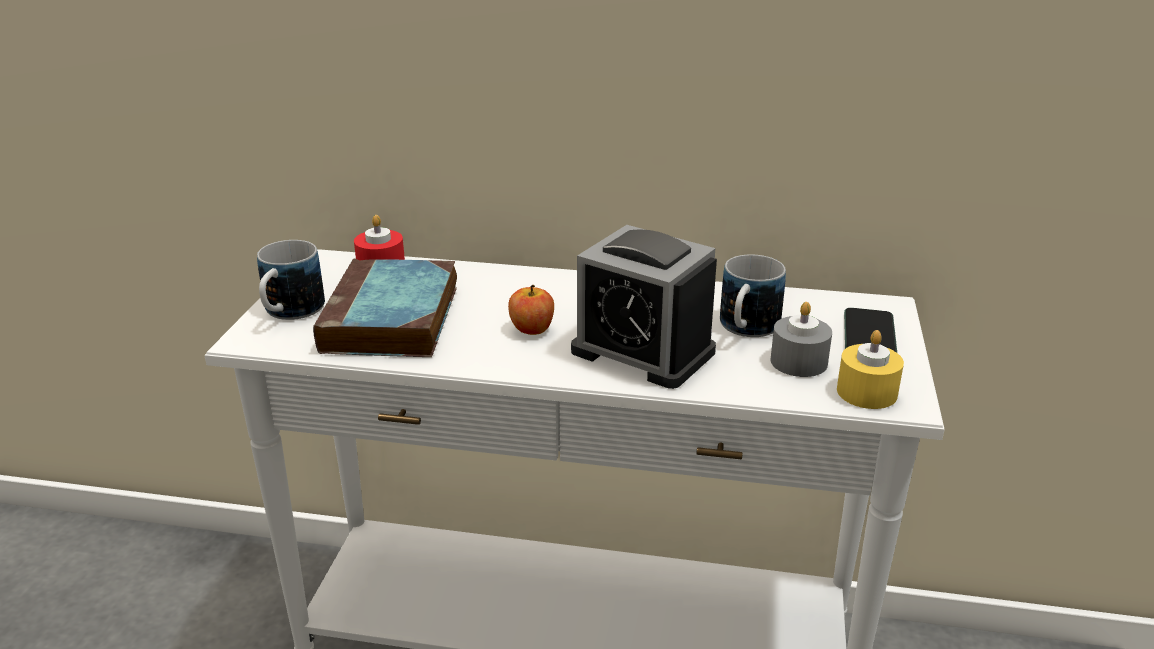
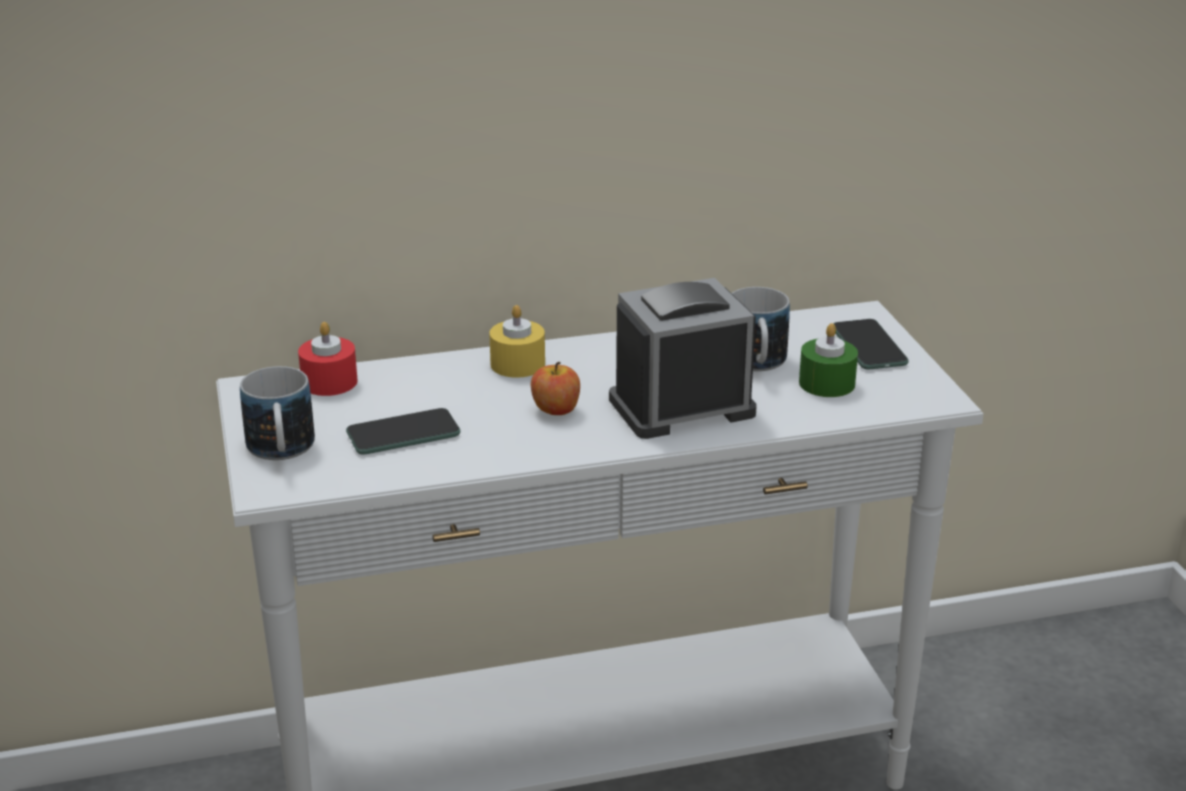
camera: 25 degrees left, 0 degrees up
(392, 320) = (403, 434): book -> phone
(643, 352) = (682, 407): alarm clock -> alarm clock turned 150 degrees clockwise
(798, 362) = (827, 383): grey candle -> green candle
(866, 392) = (903, 397): yellow candle -> yellow candle (517, 364)

